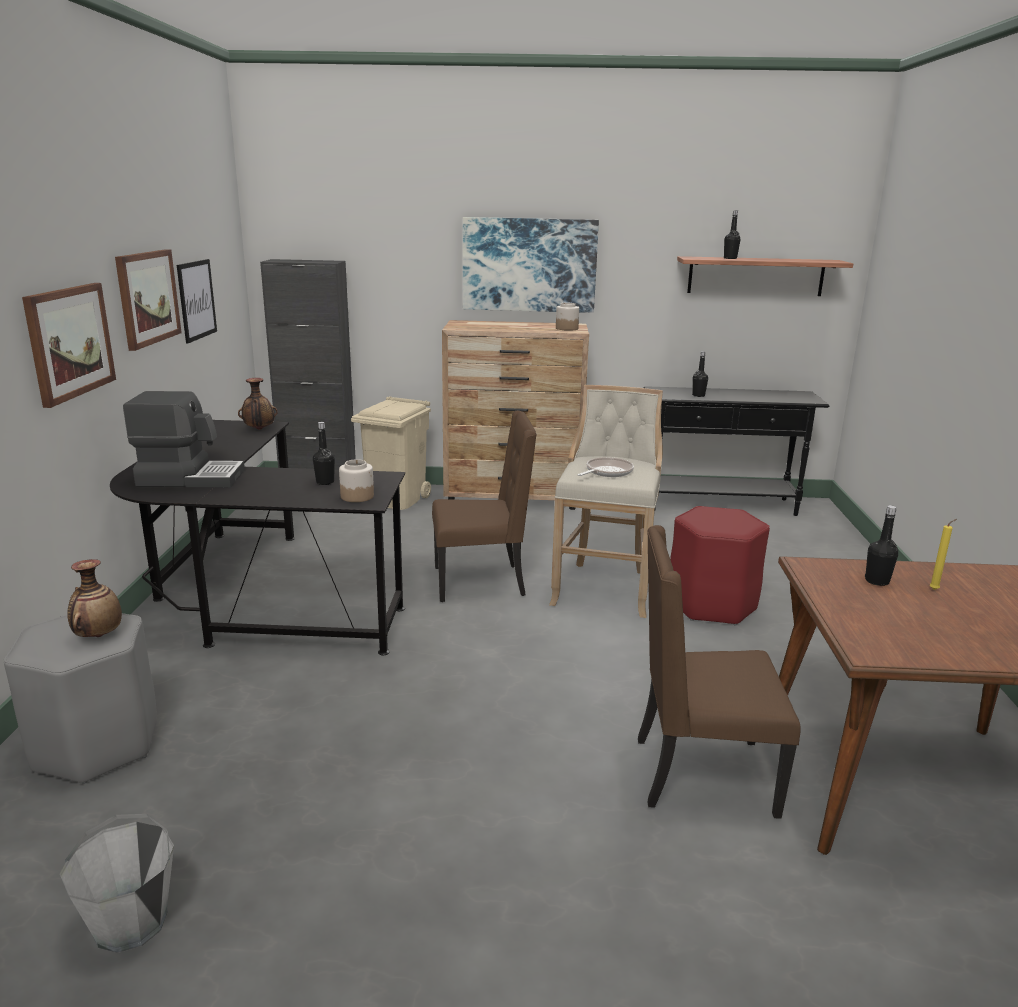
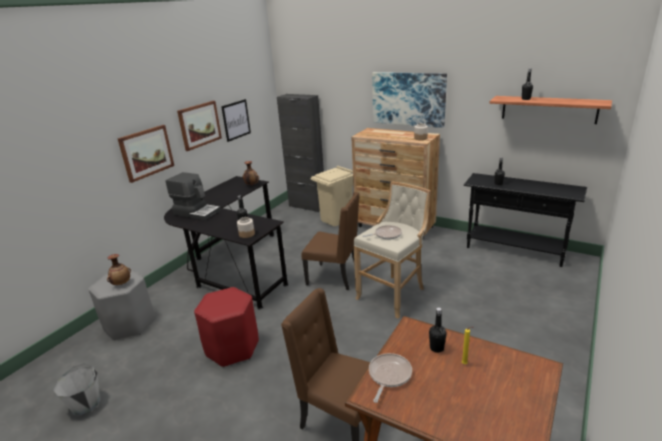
camera: 30 degrees right, 5 degrees up
(711, 605) = (443, 319): red stool -> red stool (232, 348)
(863, 624) = (389, 375): none -> frying pan

